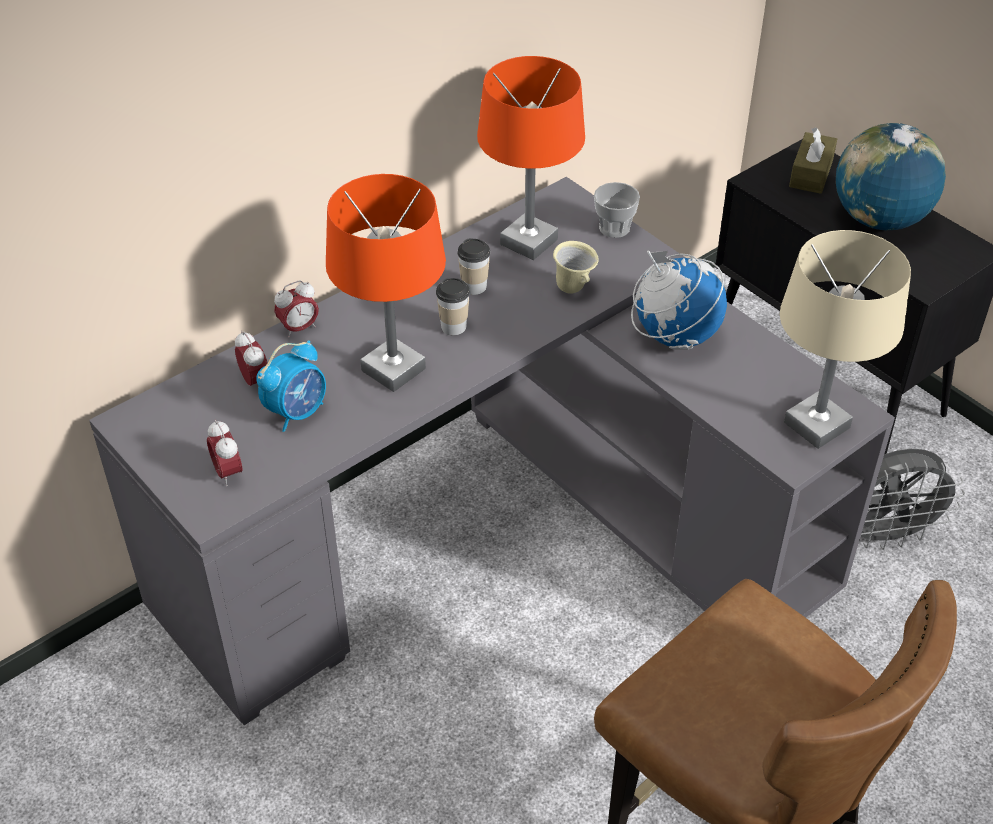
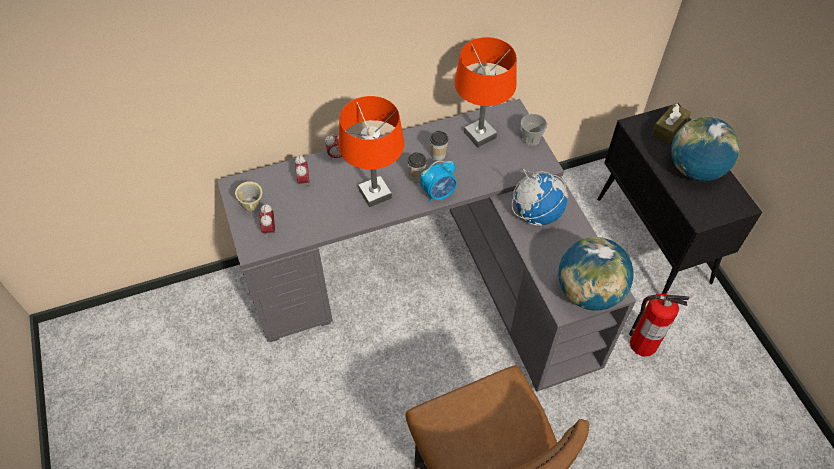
camera: 20 degrees right, 10 degrees up
(297, 412) = (316, 205): alarm clock -> alarm clock (438, 193)
(574, 289) = (491, 171): beige mug -> beige mug (253, 207)
(816, 426) = (588, 292): beige table lamp -> globe
(885, 534) = (642, 344): grey fan -> fire extinguisher

